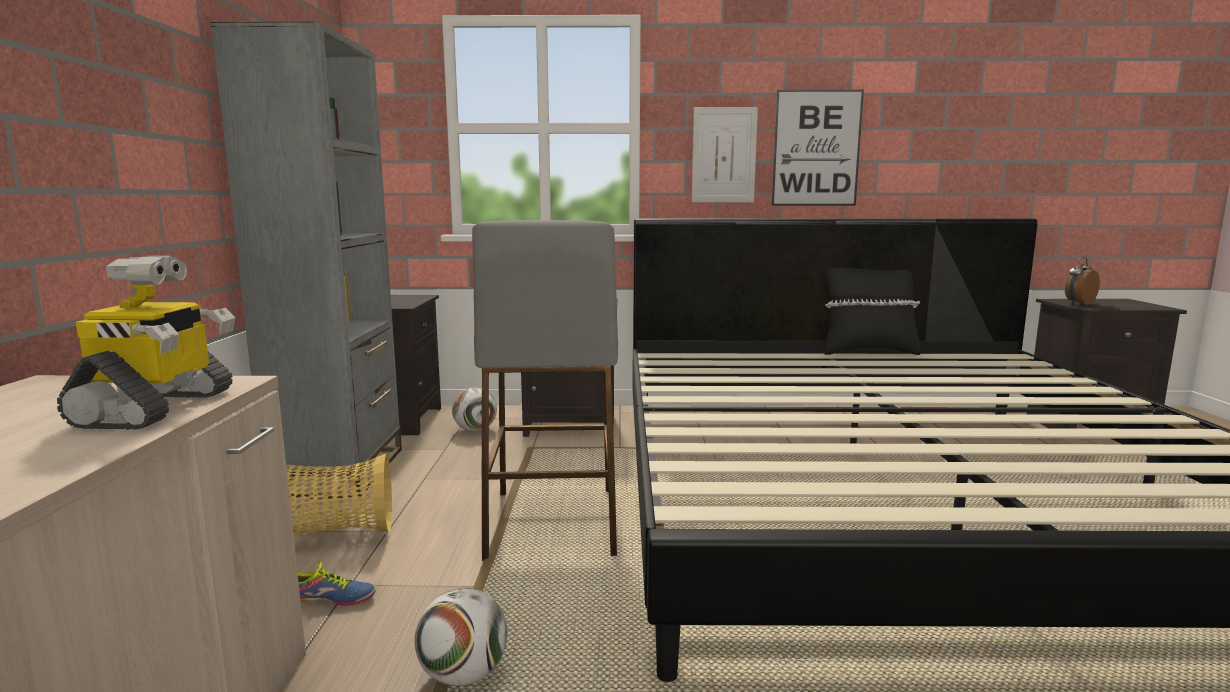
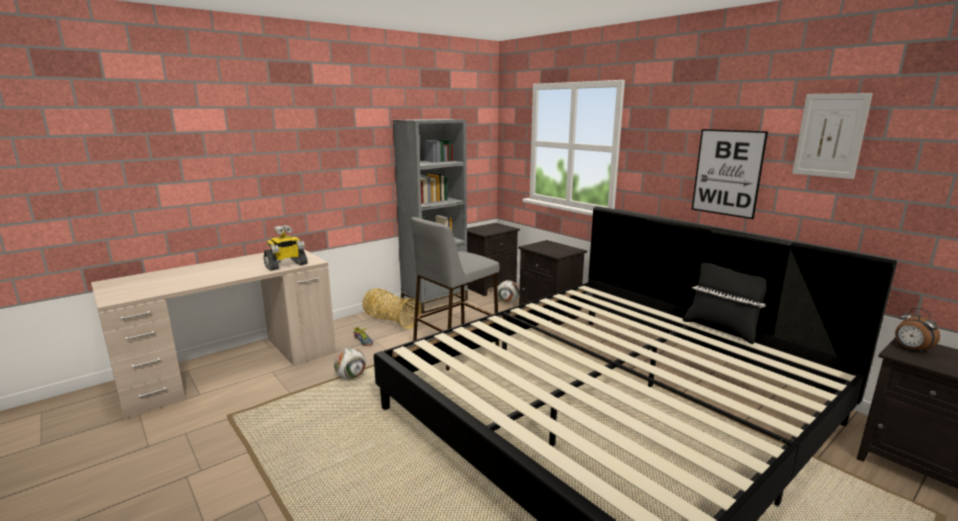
camera: 50 degrees right, 5 degrees up
(724, 155) = (664, 171): picture -> picture (830, 135)
(1078, 303) = (910, 349): alarm clock -> alarm clock turned 135 degrees counterclockwise

